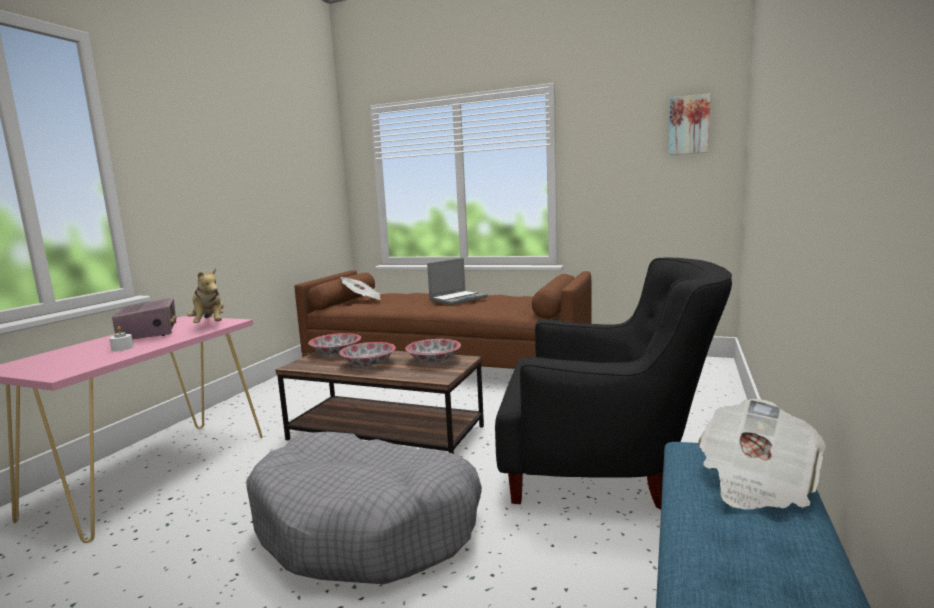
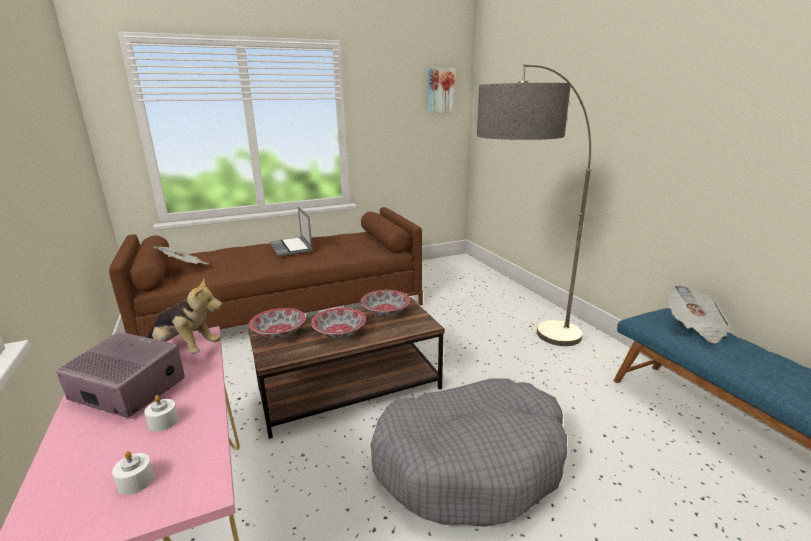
camera: 45 degrees left, 10 degrees up
(61, 363) = (136, 481): none -> white candle
(458, 299) = (292, 248): laptop -> laptop turned 150 degrees clockwise
(604, 469) = (521, 350): black armchair -> floor lamp

